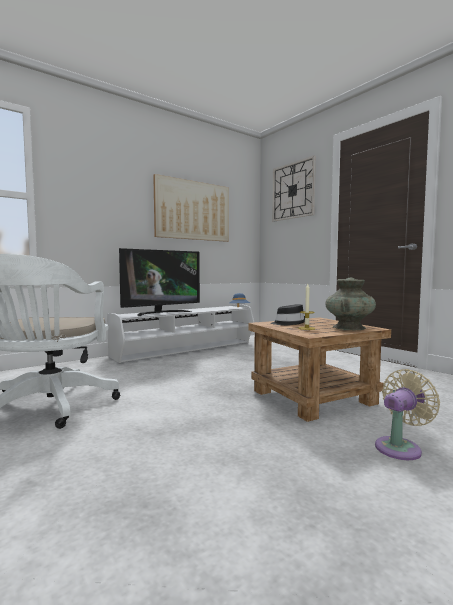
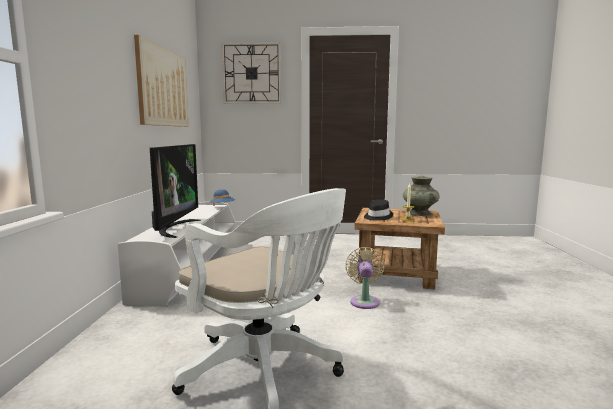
camera: 50 degrees left, 5 degrees up
(400, 447) = (491, 284): beige fan -> beige fan (364, 301)

